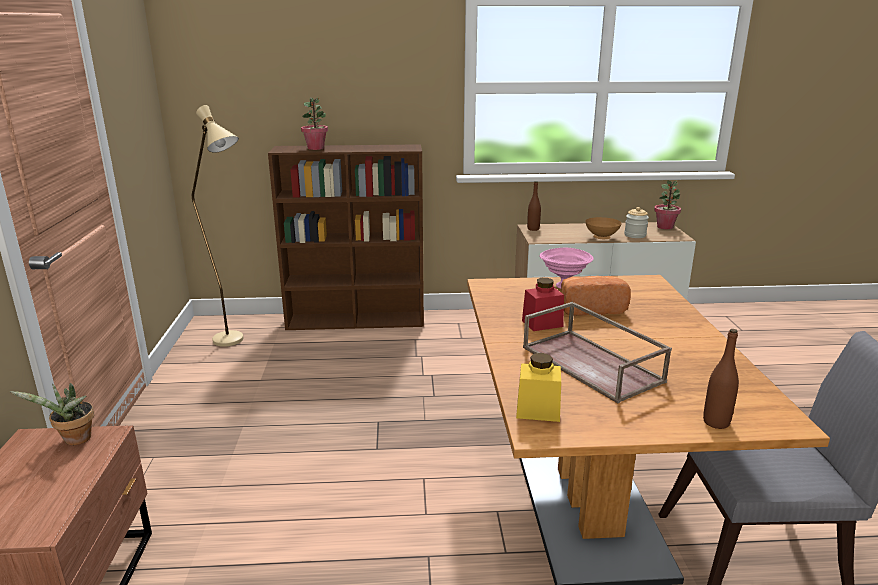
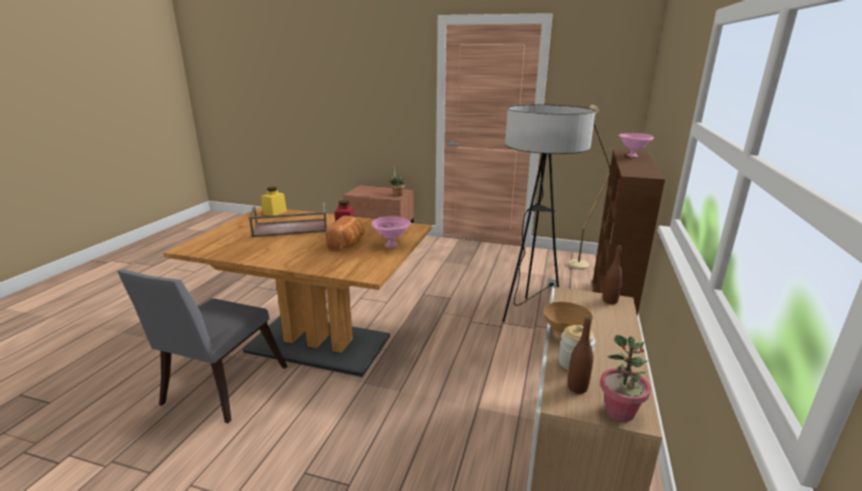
camera: 110 degrees right, 0 degrees up
(316, 148) = (633, 156): potted plant -> pink bowl
(397, 360) = (530, 317): none -> floor lamp
(716, 422) = (212, 236): brown bottle -> brown bottle (577, 387)

